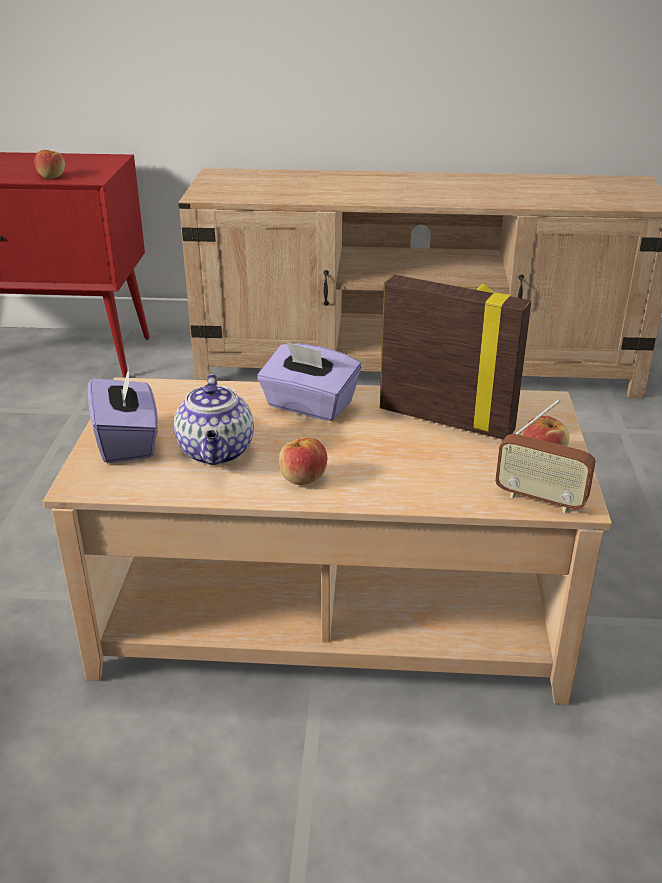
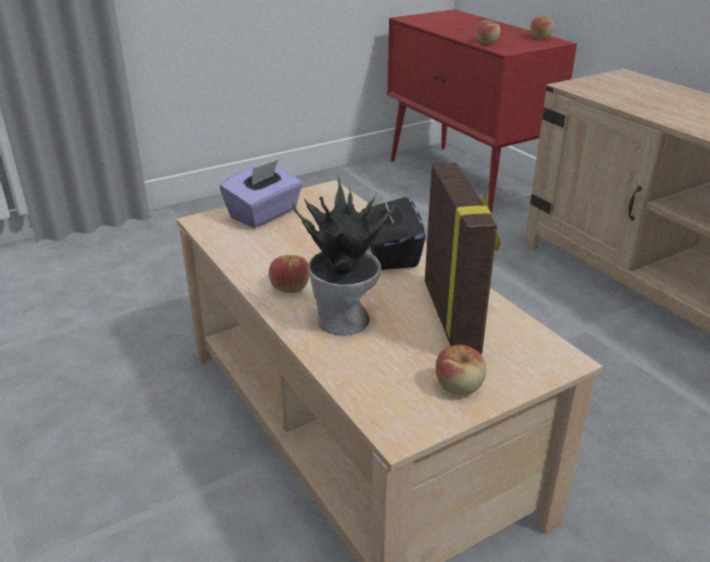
camera: 55 degrees right, 0 degrees up
(89, 158) = (540, 37): none -> apple
(217, 453) = (286, 246): teapot -> none
(309, 406) = (390, 253): purple tissue box -> black tissue box
(396, 470) = (345, 321): none -> potted plant
(540, 499) = (382, 408): radio -> none

